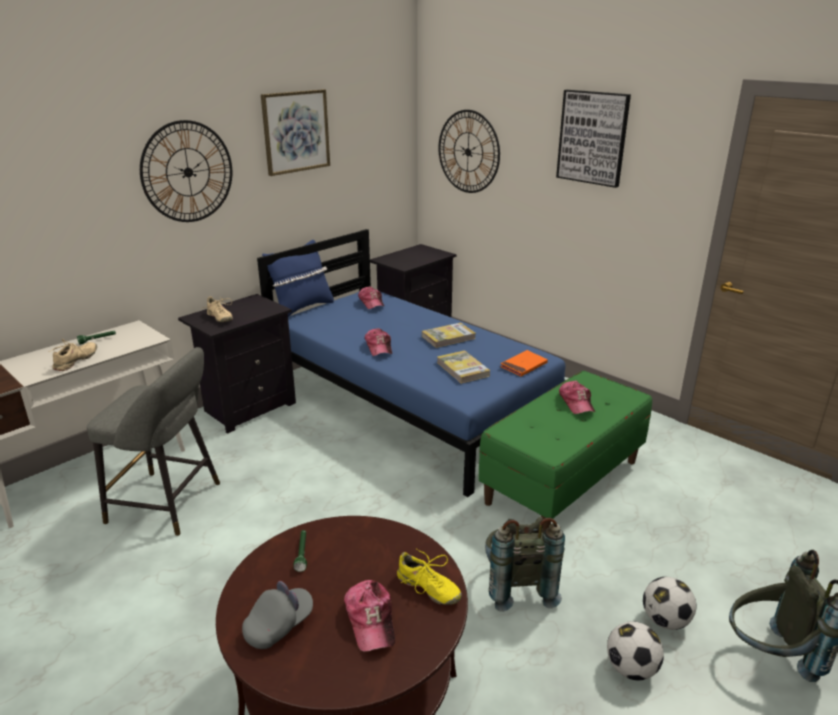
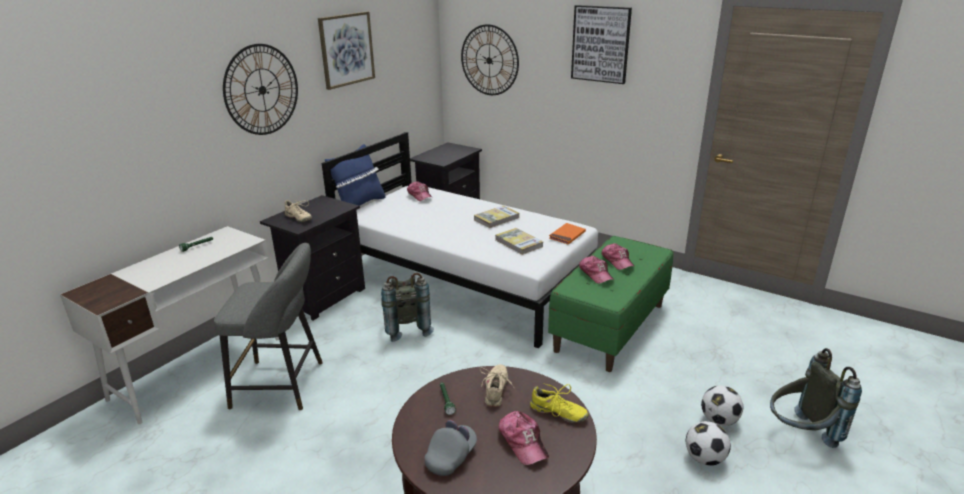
camera: 10 degrees left, 0 degrees up
(76, 361) = (187, 266): beige shoe -> beige shoe (496, 390)
(379, 347) = (441, 232): cap -> cap (596, 274)
(409, 404) = (465, 279): blue bed -> white bed
(517, 586) = (600, 411): grey backpack -> grey backpack (406, 328)

